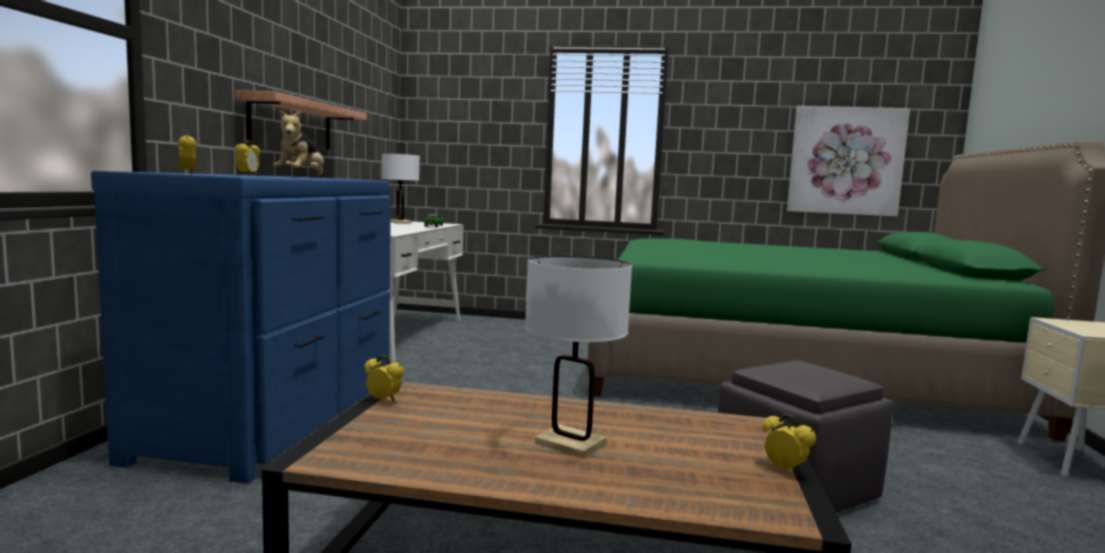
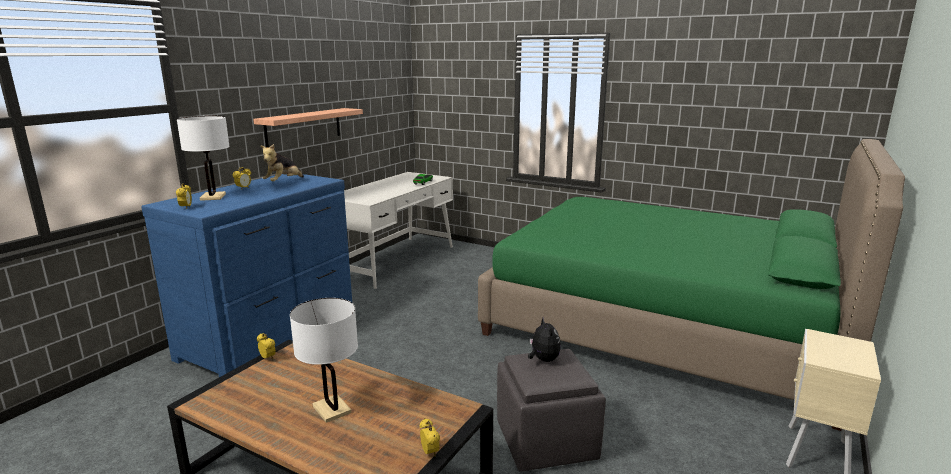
camera: 20 degrees right, 10 degrees up
(400, 222) = (406, 176): white table lamp -> white table lamp (213, 197)
(791, 368) = (543, 360): none -> plush toy
(846, 161) = (766, 135): picture -> none

